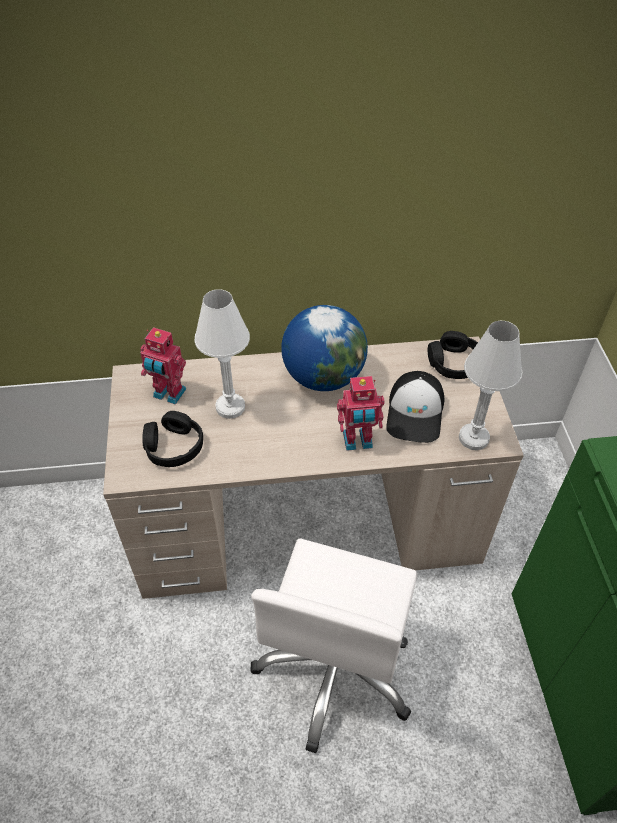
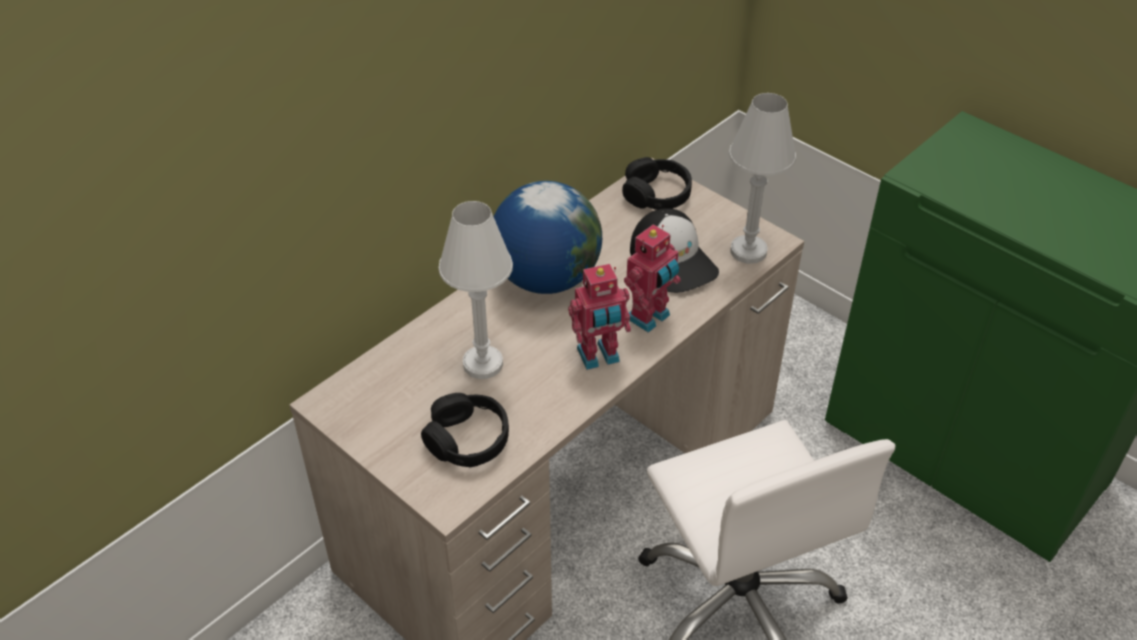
camera: 40 degrees left, 5 degrees down
(168, 394) = (397, 393): toy robot -> toy robot (599, 357)

